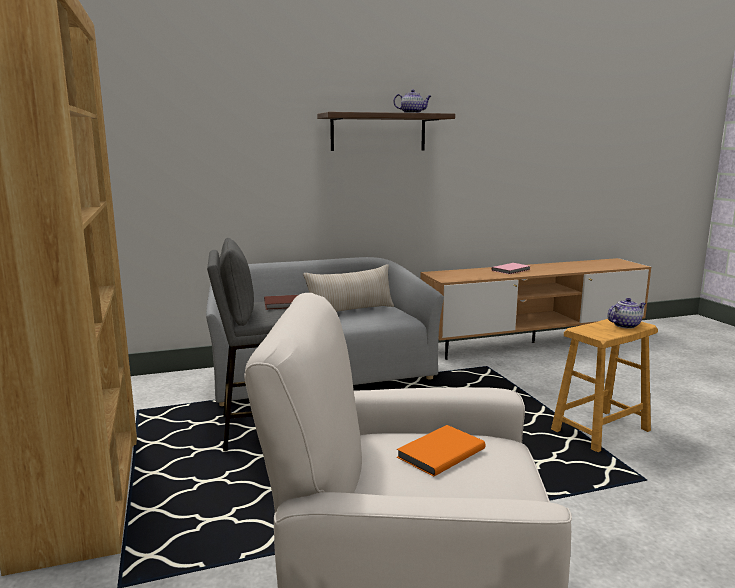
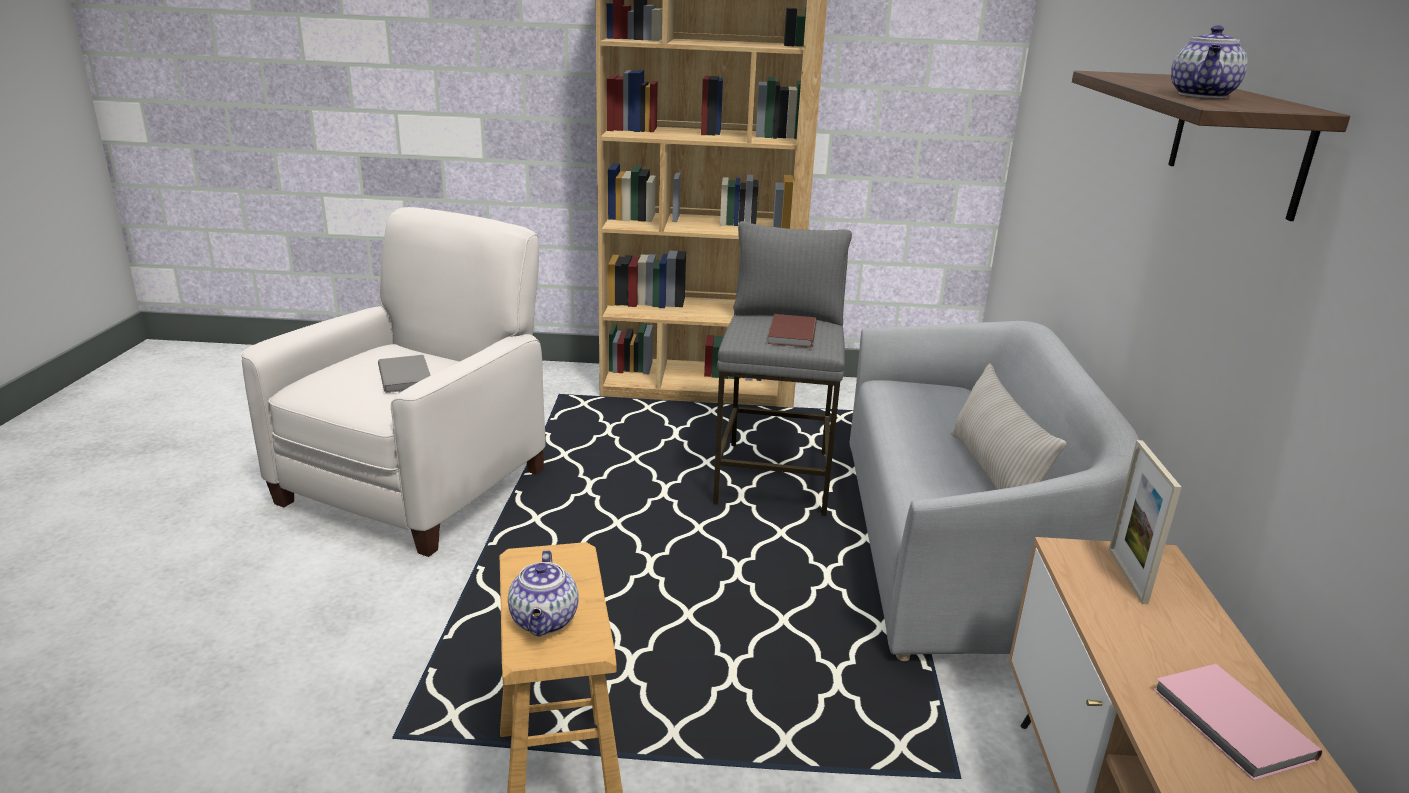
camera: 110 degrees right, 10 degrees up
(439, 453) = (406, 376): orange book -> grey book
(451, 275) = (1127, 575): none -> picture frame

